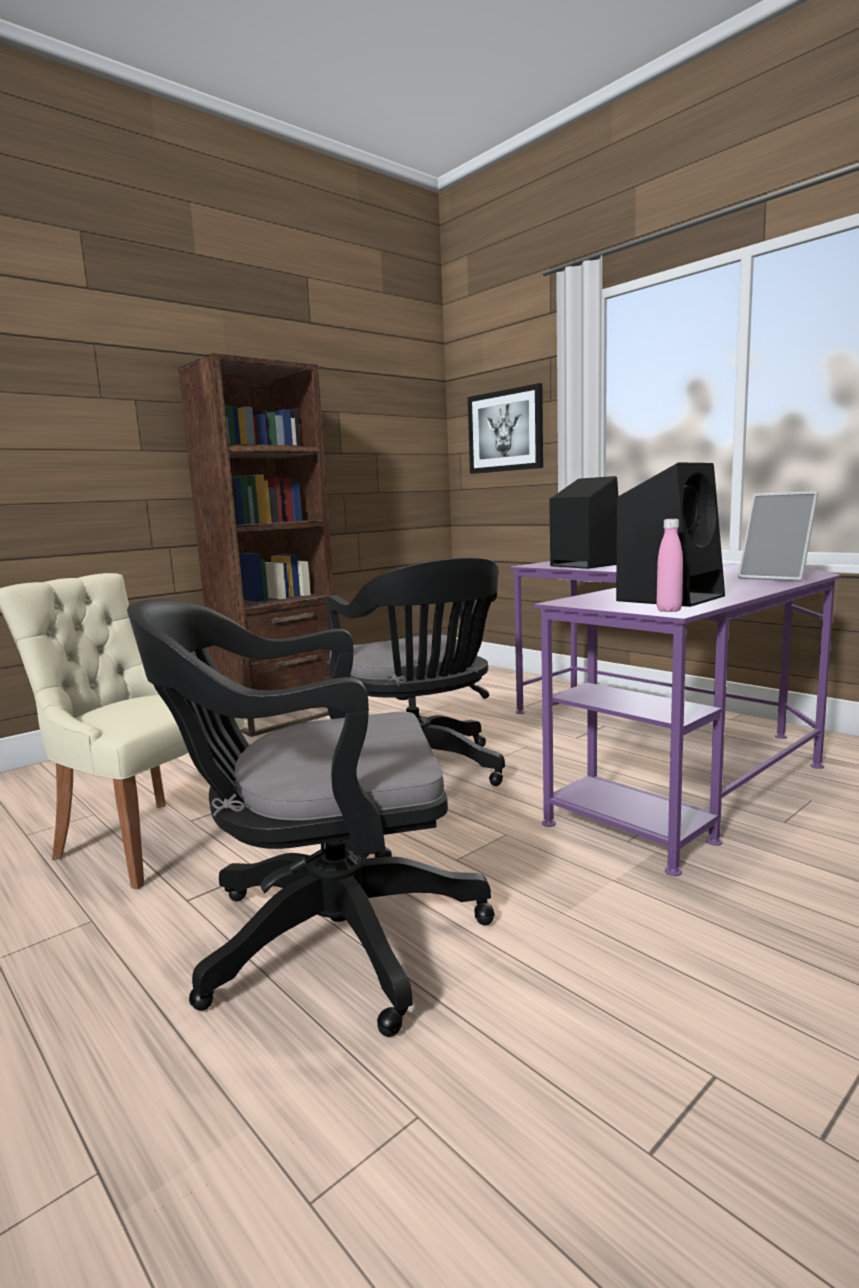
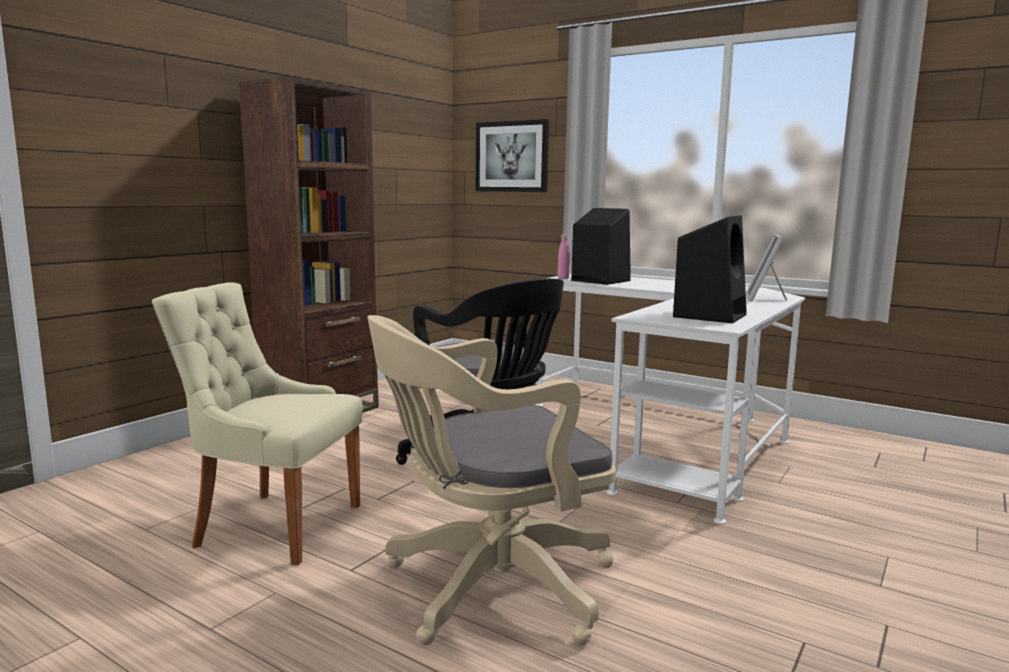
camera: 15 degrees left, 0 degrees up
(324, 939) = (489, 588): black office chair -> beige office chair
(661, 753) = (669, 436): purple desk -> white desk
(669, 610) = (722, 326): pink bottle -> pink bottle (563, 278)
(777, 578) = (764, 299): picture frame -> picture frame turned 75 degrees clockwise

